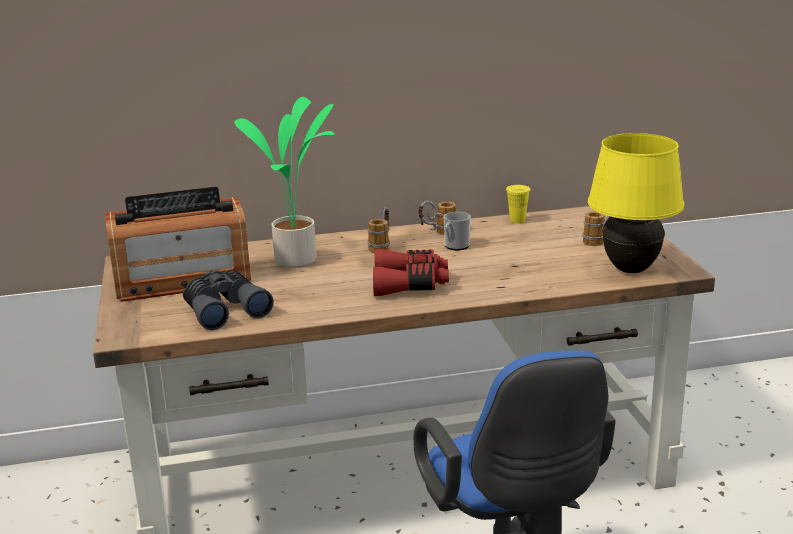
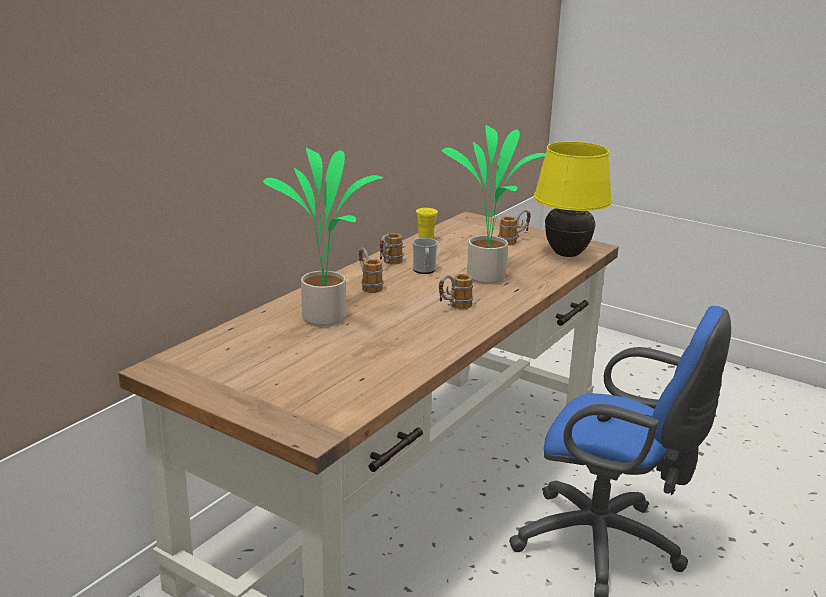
camera: 45 degrees left, 0 degrees up
(182, 280) = (256, 366): radio -> none
(224, 310) = (354, 376): grey binoculars -> none
(410, 284) = (454, 307): red binoculars -> mug
(501, 267) = (488, 276): none -> potted plant

